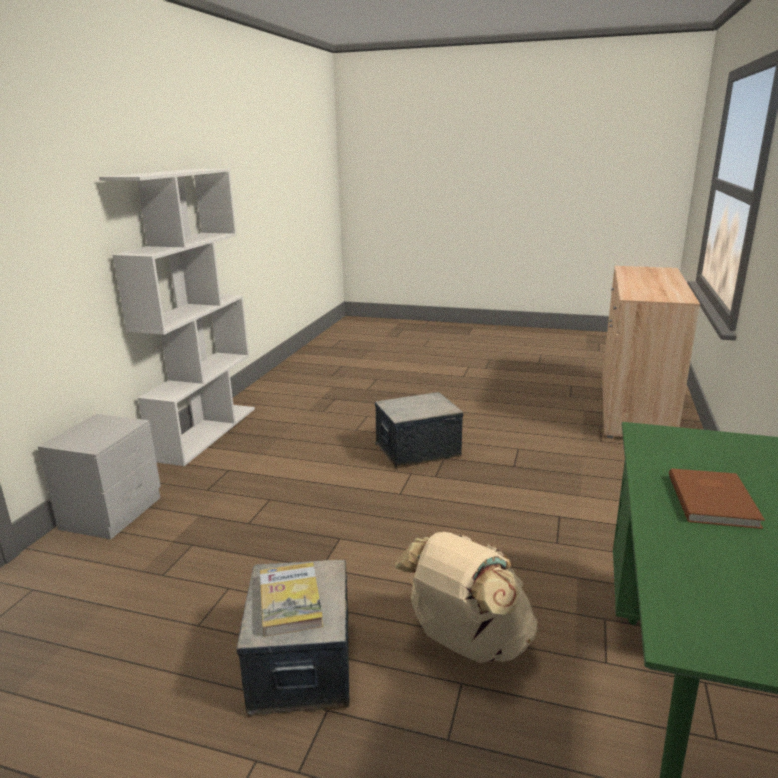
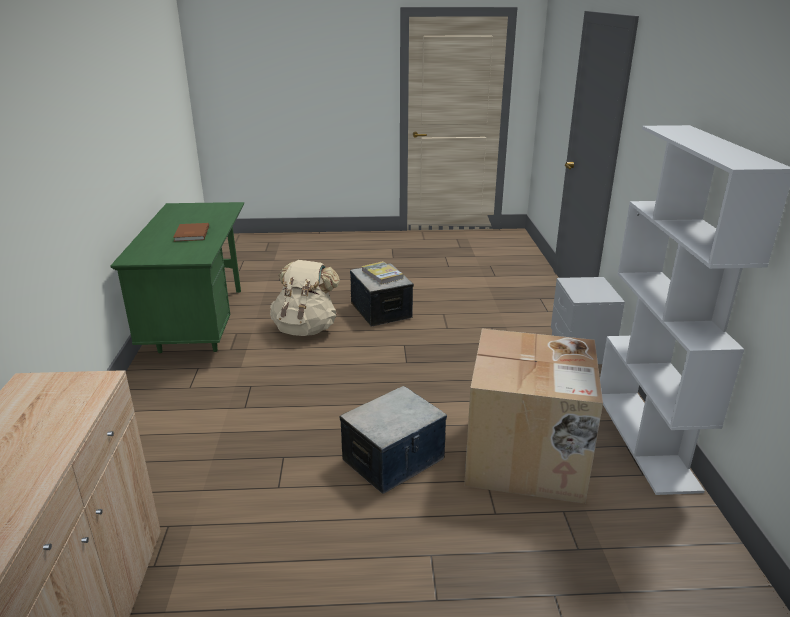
camera: 160 degrees right, 5 degrees up
(311, 436) = (527, 458): none -> cardboard box

